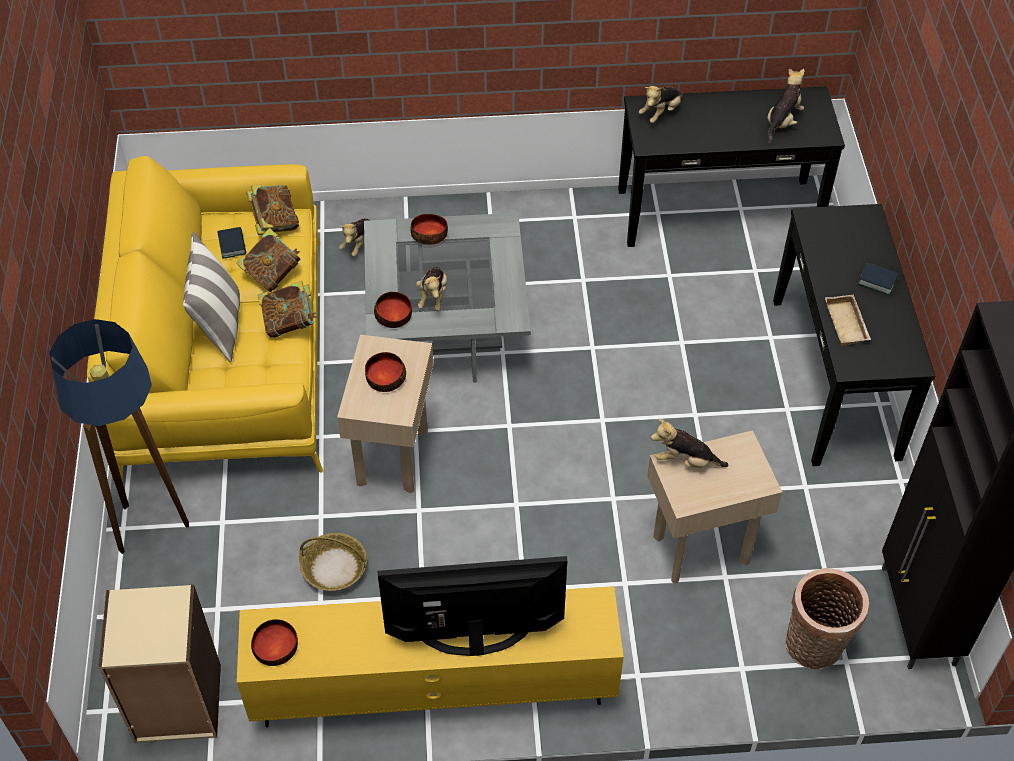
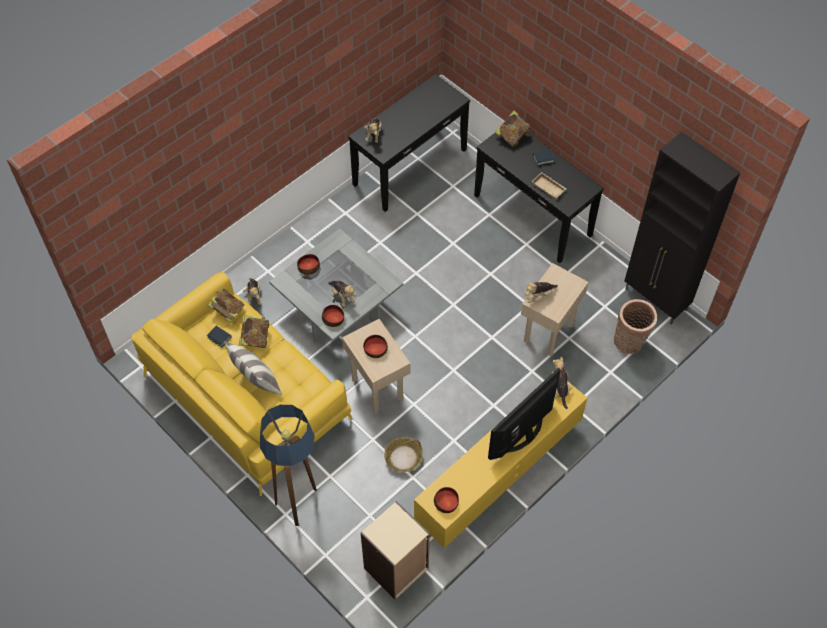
camera: 40 degrees left, 5 degrees up
(290, 323) = (290, 356): book -> book (512, 136)
(782, 122) = (432, 104): plush toy -> plush toy (560, 388)

